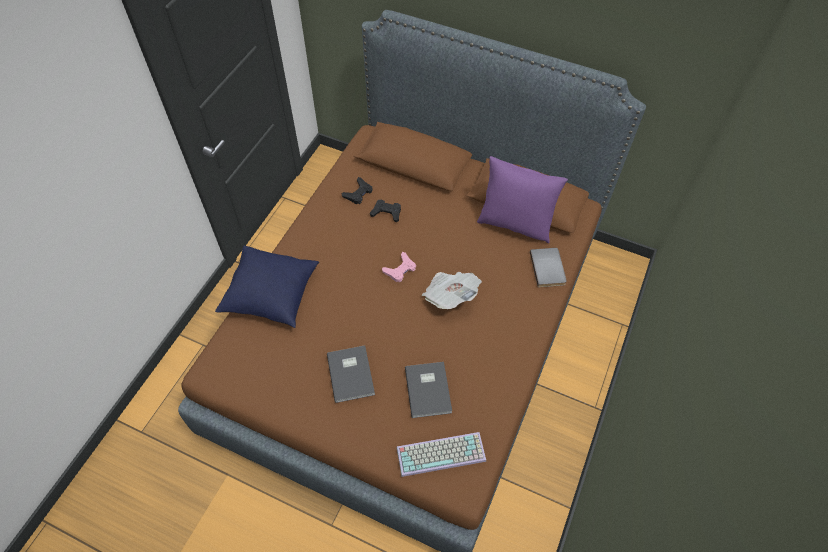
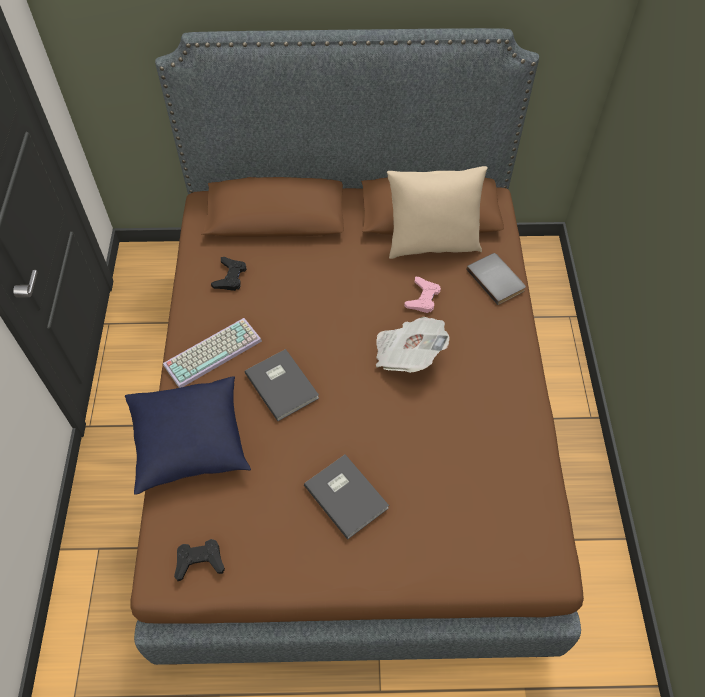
camera: 25 degrees left, 0 degrees up
(386, 212) = (278, 287): black game controller -> black game controller (199, 561)
(400, 270) = (333, 347): pink game controller -> pink game controller (423, 298)
(429, 389) = (446, 472): grey book -> grey book (282, 384)
(442, 452) = (503, 539): keyboard -> keyboard (213, 351)
(515, 224) = (432, 244): purple pillow -> beige pillow

